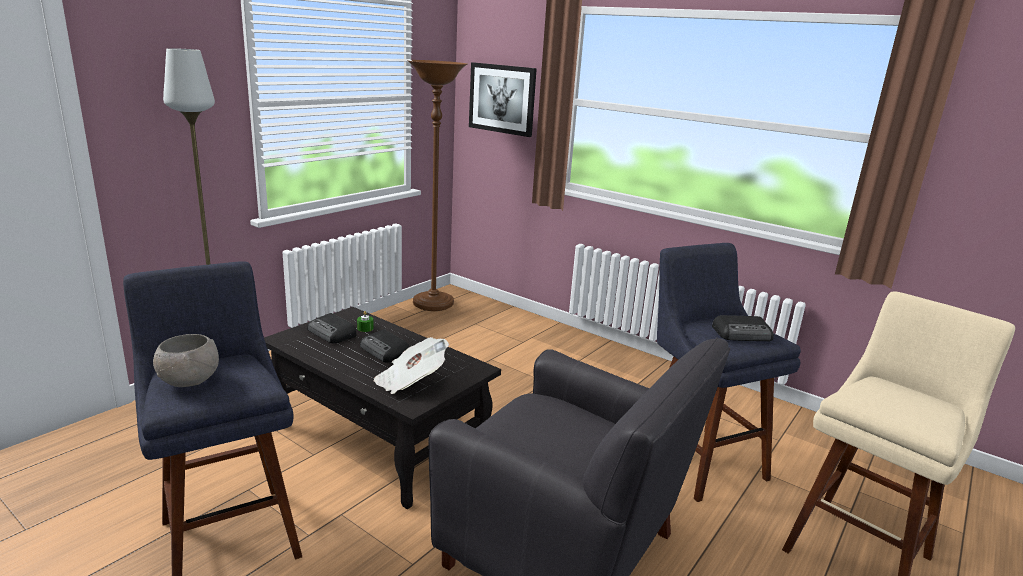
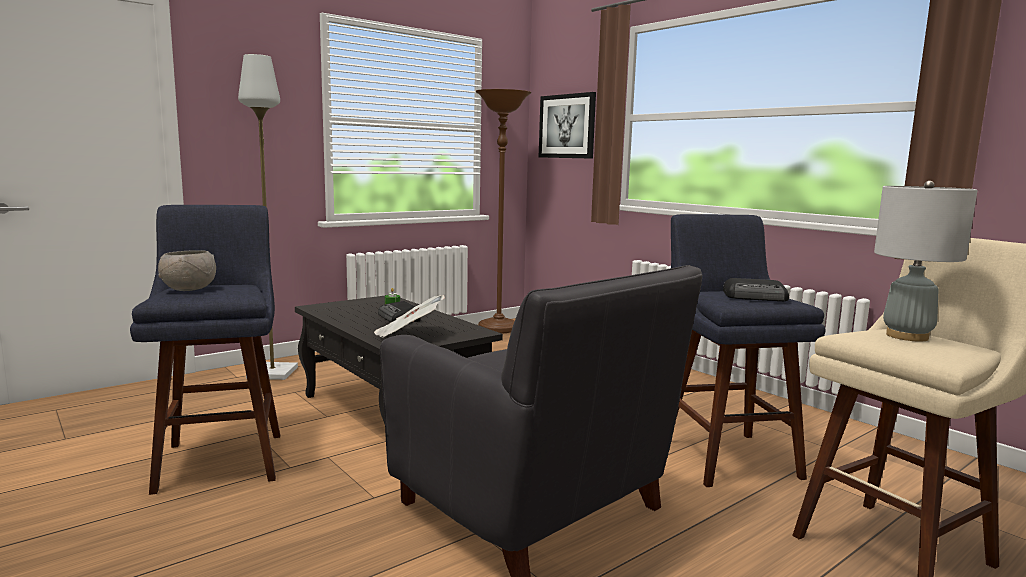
camera: 15 degrees right, 10 degrees down
(332, 333) = (360, 306): radio -> none
(893, 396) = (907, 336): none -> grey table lamp

